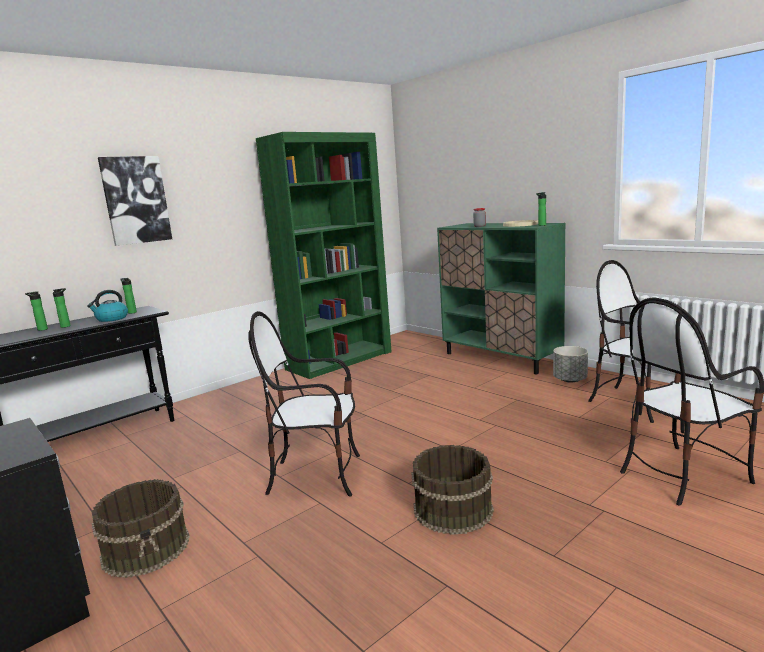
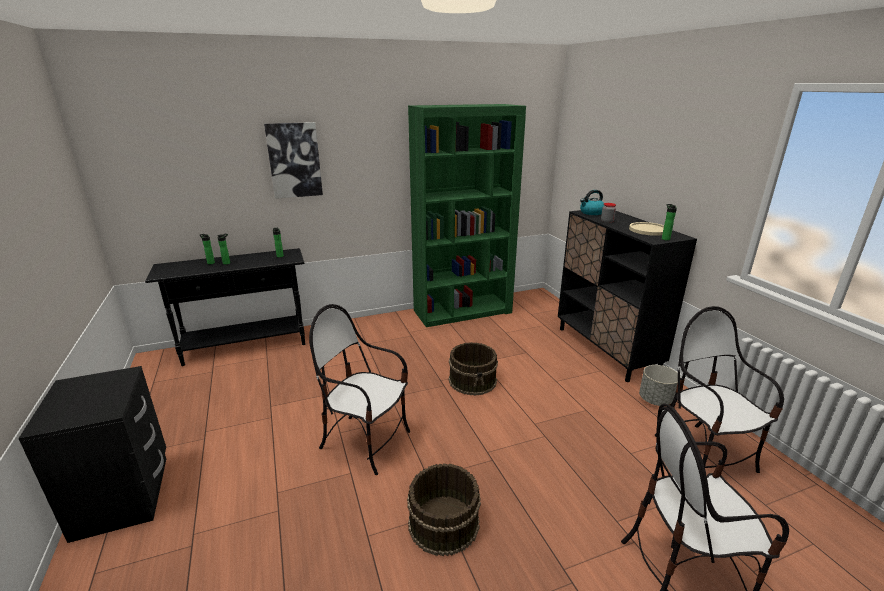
camera: 20 degrees right, 10 degrees up
(111, 319) = (260, 261): kettle -> kettle (591, 213)
(147, 548) = (217, 471): brown bucket -> brown bucket (473, 380)
(501, 358) = (606, 349): green cabinet -> black cabinet

